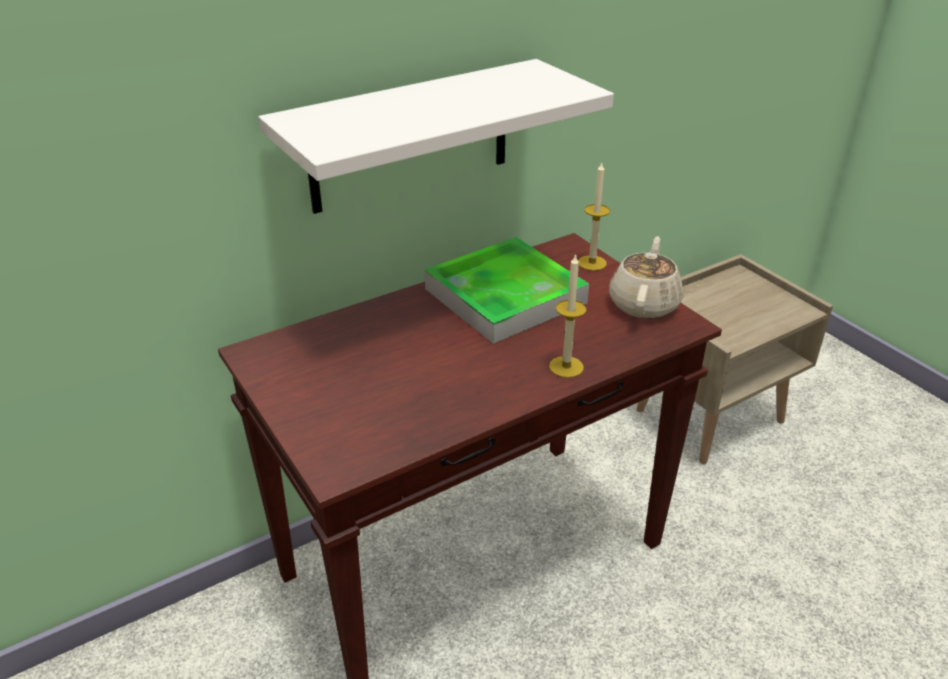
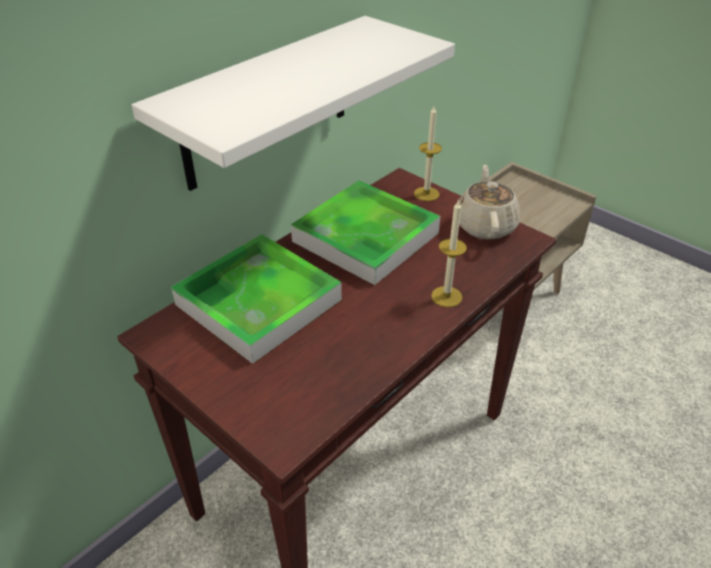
camera: 15 degrees left, 5 degrees up
(366, 340) = (258, 302): none -> tray

